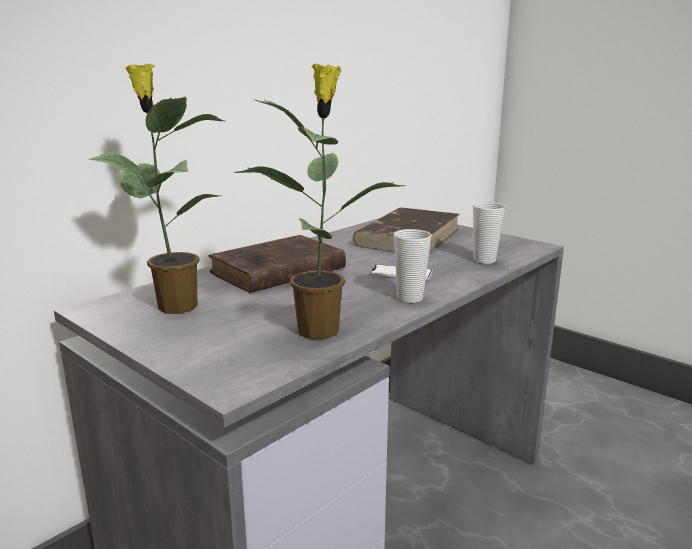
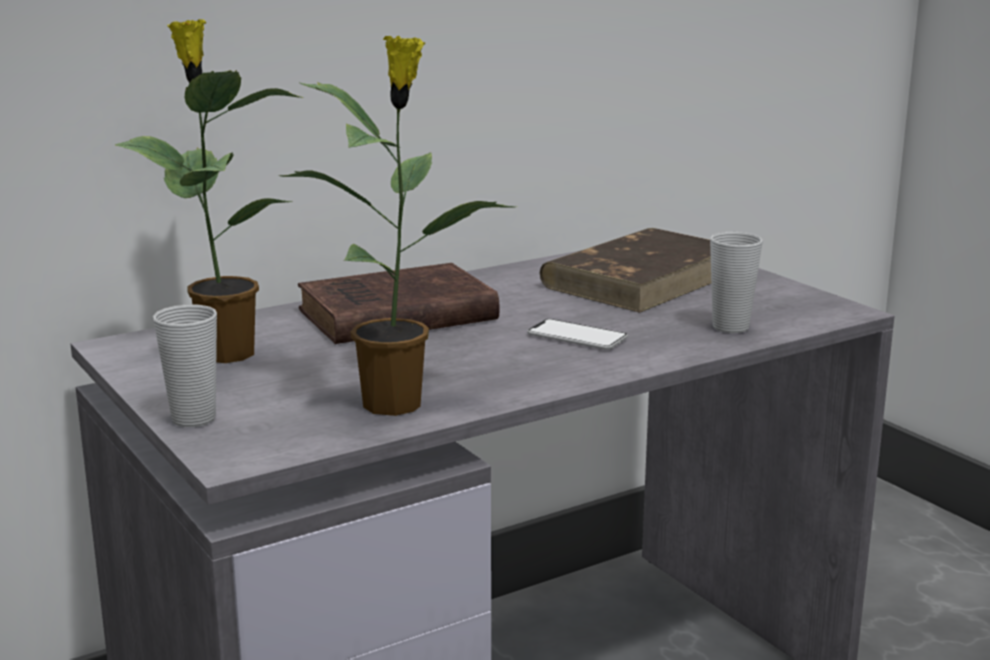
camera: 15 degrees right, 0 degrees up
(410, 298) = (559, 373): cup -> cup (193, 419)

